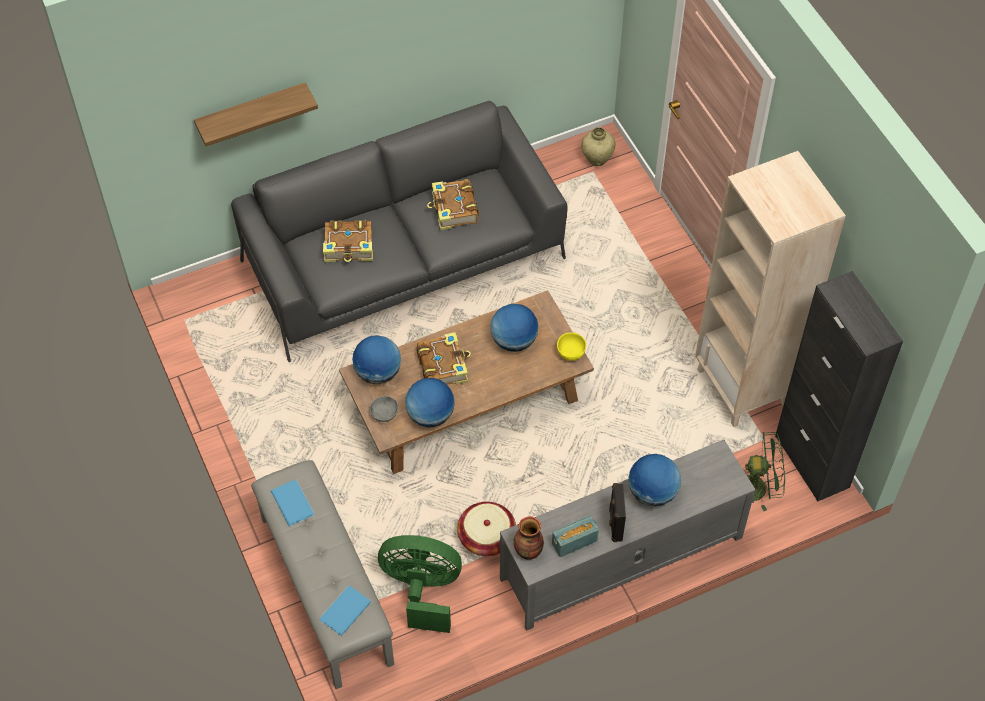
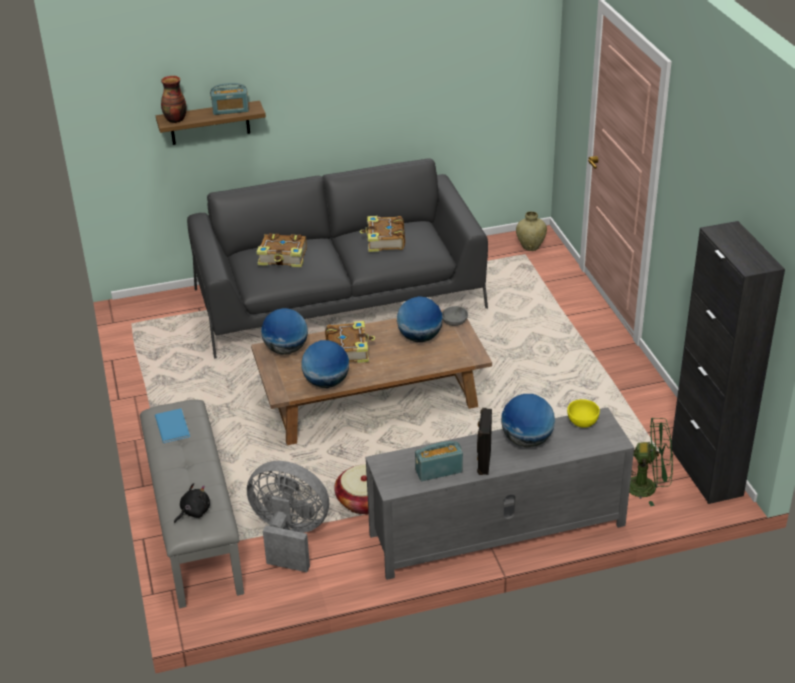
camera: 10 degrees right, 20 degrees down
(277, 104) = (230, 110): none -> radio
(343, 611) = (193, 512): blue book -> black plush toy
(385, 414) = (283, 378): grey bowl -> grey bowl (455, 323)
(422, 590) = (289, 536): green fan -> grey fan
(528, 551) = (390, 474): vase -> vase (175, 120)
(570, 353) = (471, 350): yellow bowl -> yellow bowl (582, 423)
(743, 387) = (642, 411): beige bookcase -> none

